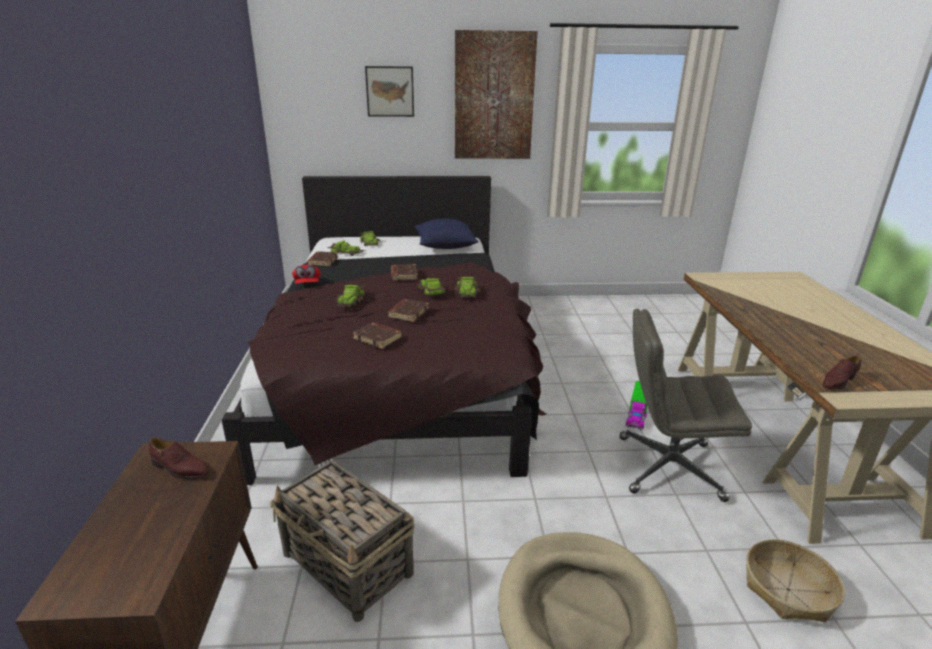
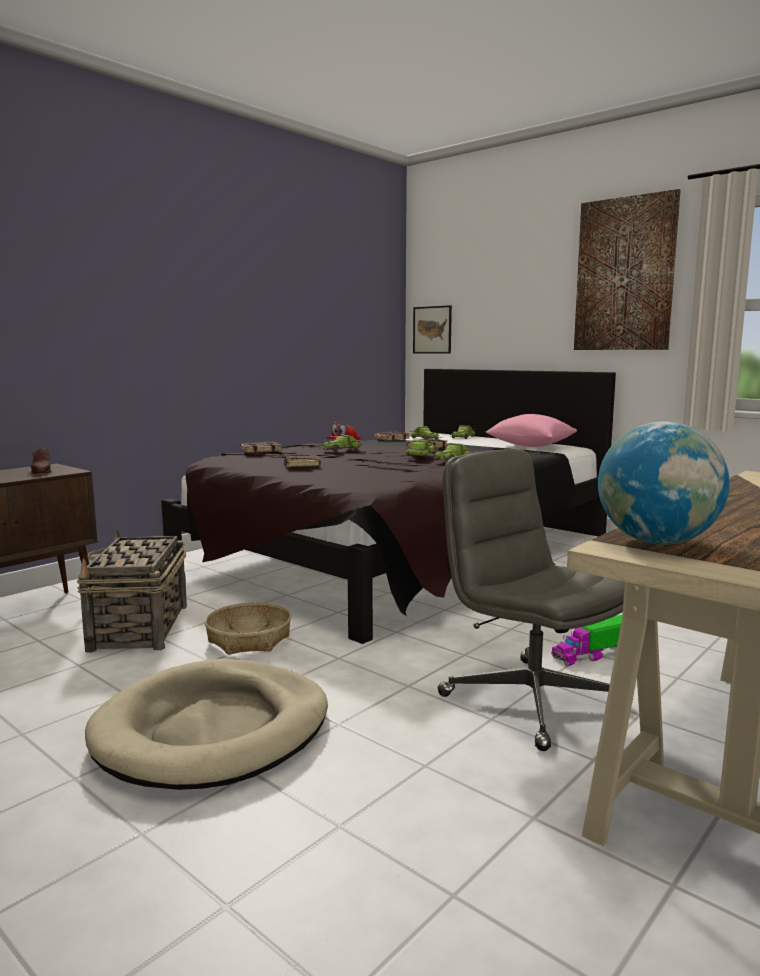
camera: 45 degrees right, 15 degrees down
(390, 91) = (513, 278): picture -> picture (432, 330)
(408, 313) = (363, 459): brown book -> brown book (261, 451)
(445, 246) = (530, 446): blue pillow -> pink pillow
(787, 589) = (450, 841): basket -> basket (248, 639)
(838, 381) = (657, 542): brown shoe -> globe

